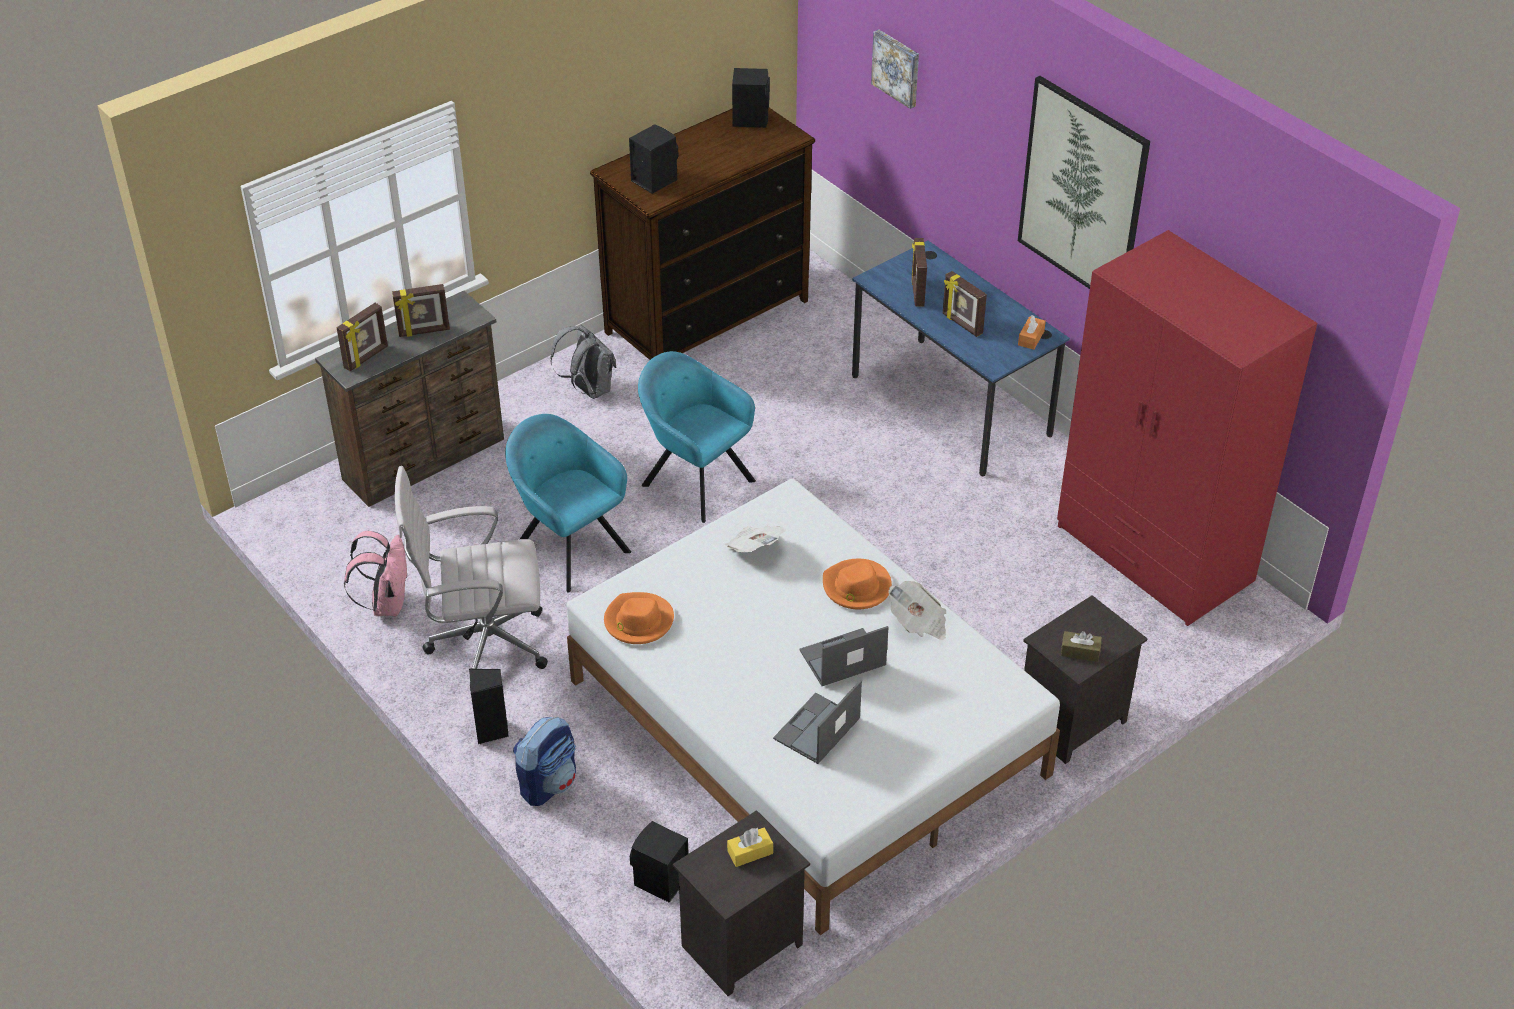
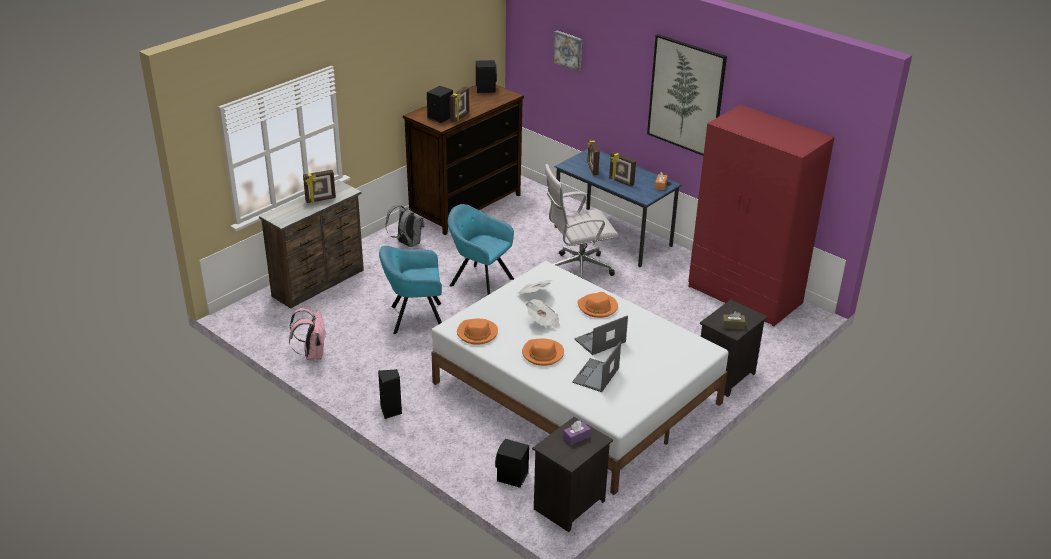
camera: 10 degrees left, 10 degrees down
(366, 358) = (289, 214): picture frame -> picture frame (460, 117)
(482, 646) = (375, 370): white office chair -> white office chair (577, 269)
(548, 783) = (432, 434): backpack -> none
(568, 547) = (414, 318): turquoise armchair -> turquoise armchair turned 45 degrees counterclockwise
(737, 675) = (542, 354): none -> orange hat
(750, 852) = (576, 437): yellow tissue box -> purple tissue box
(918, 623) = (637, 321): newspaper -> newspaper (543, 322)

